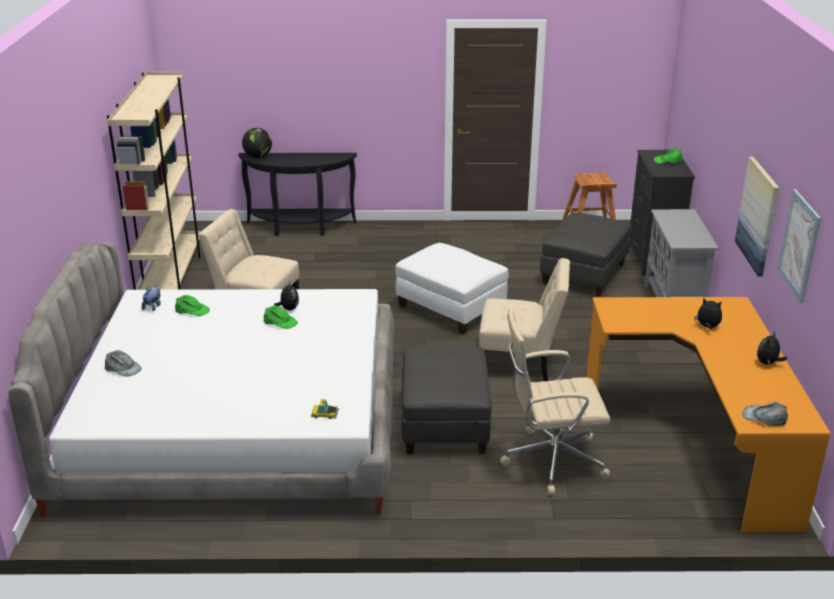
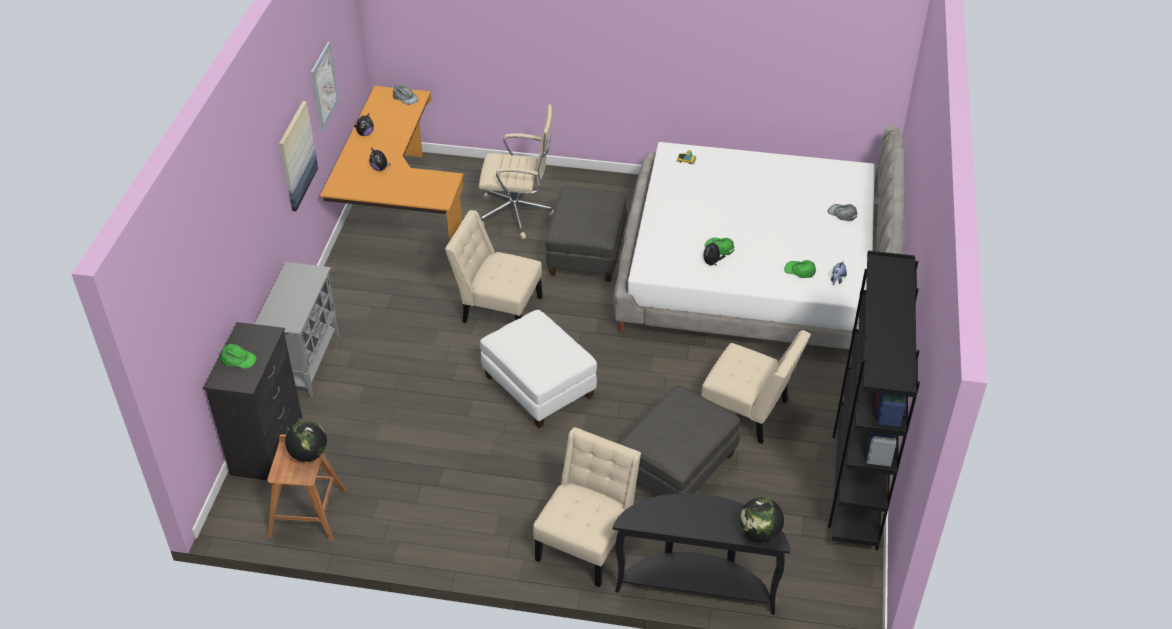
camera: 170 degrees left, 15 degrees up
(171, 279) = (855, 484): beige bookcase -> black bookcase
(381, 238) = (587, 542): none -> beige chair
(584, 274) = (365, 428): grey ottoman -> grey ottoman (677, 468)
(588, 182) = (309, 454): none -> globe

